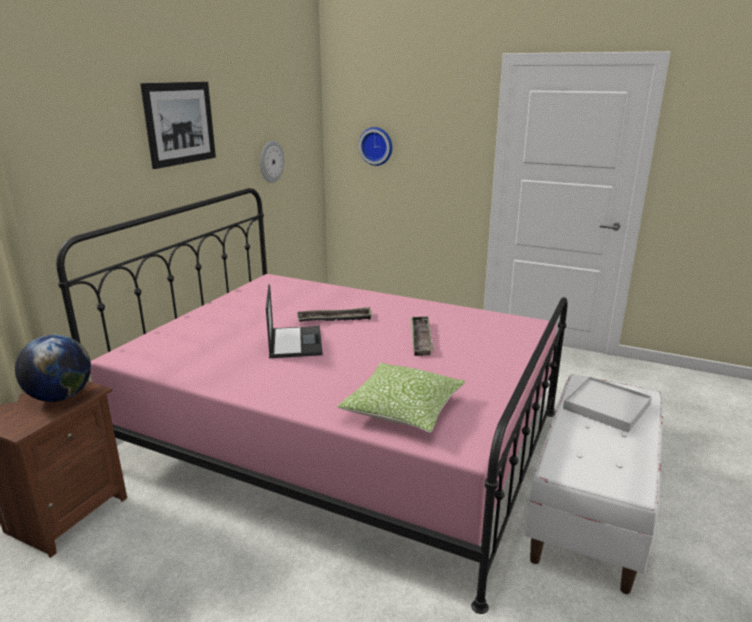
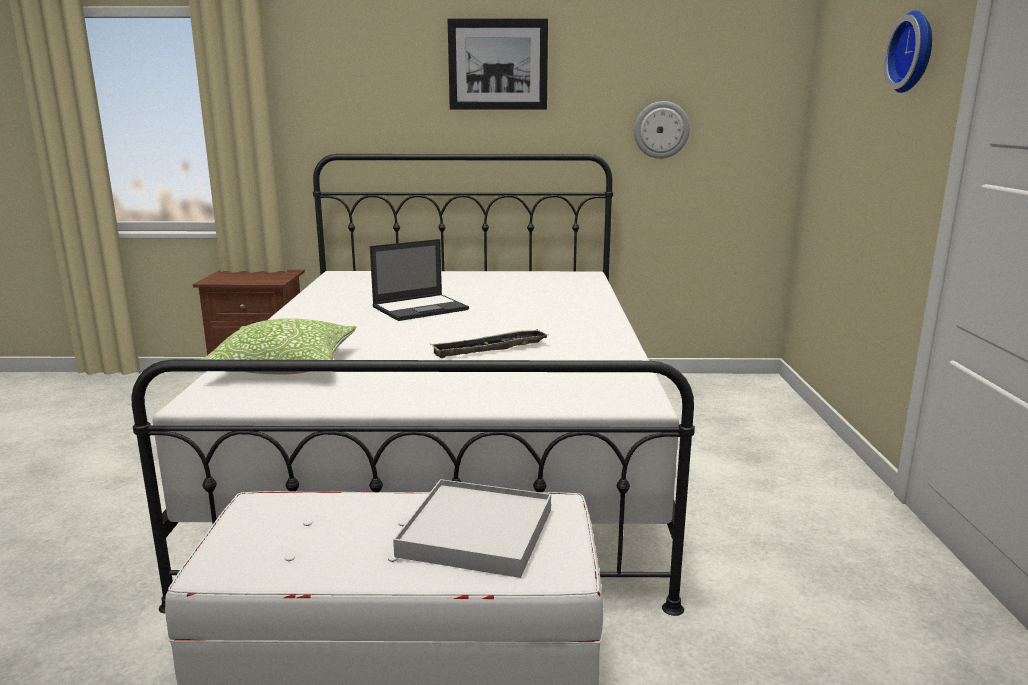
camera: 65 degrees right, 5 degrees down
(60, 397) = (262, 278): globe -> none
(335, 319) = (503, 310): tray -> none
(342, 438) = (450, 457): pink bed -> white bed
(376, 146) = (843, 121): wall clock -> wall clock (914, 52)

